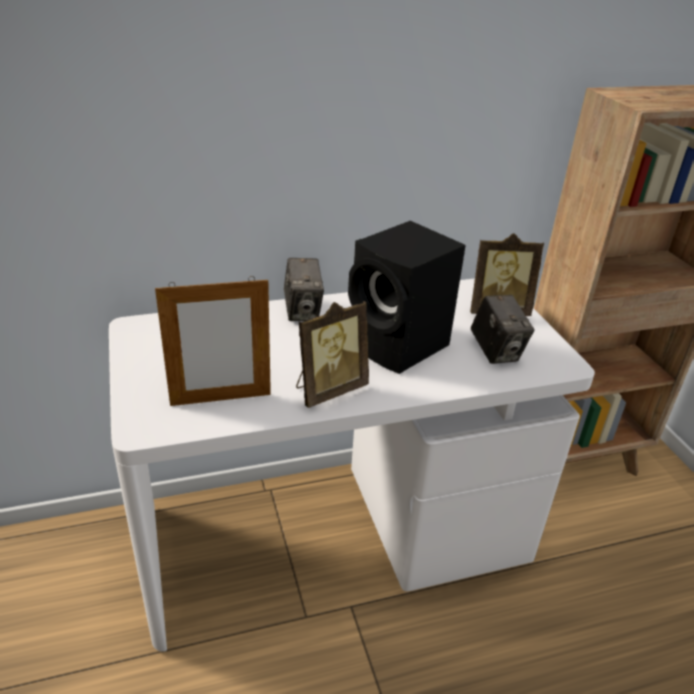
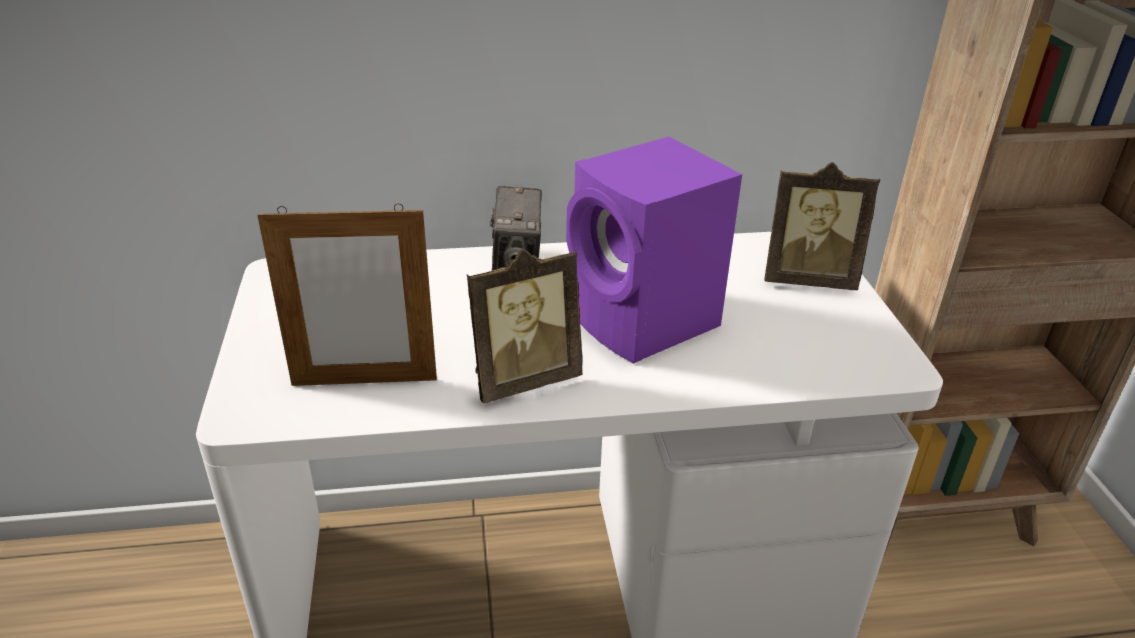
camera: 10 degrees right, 0 degrees up
(400, 347) = (646, 324): black speaker -> purple speaker
(496, 352) = (791, 340): camera -> none

